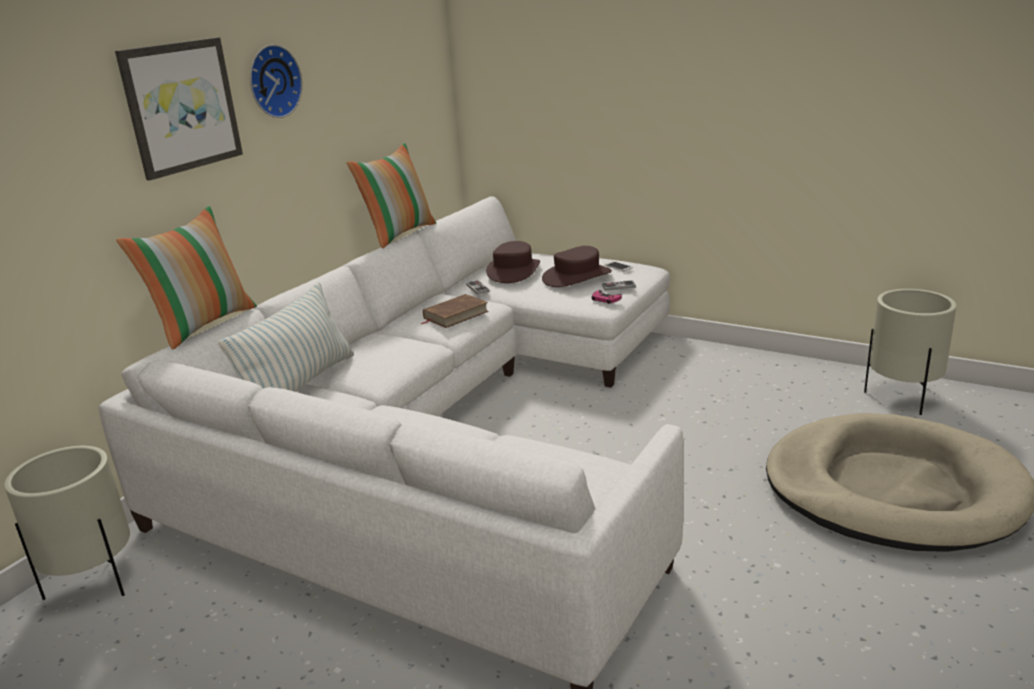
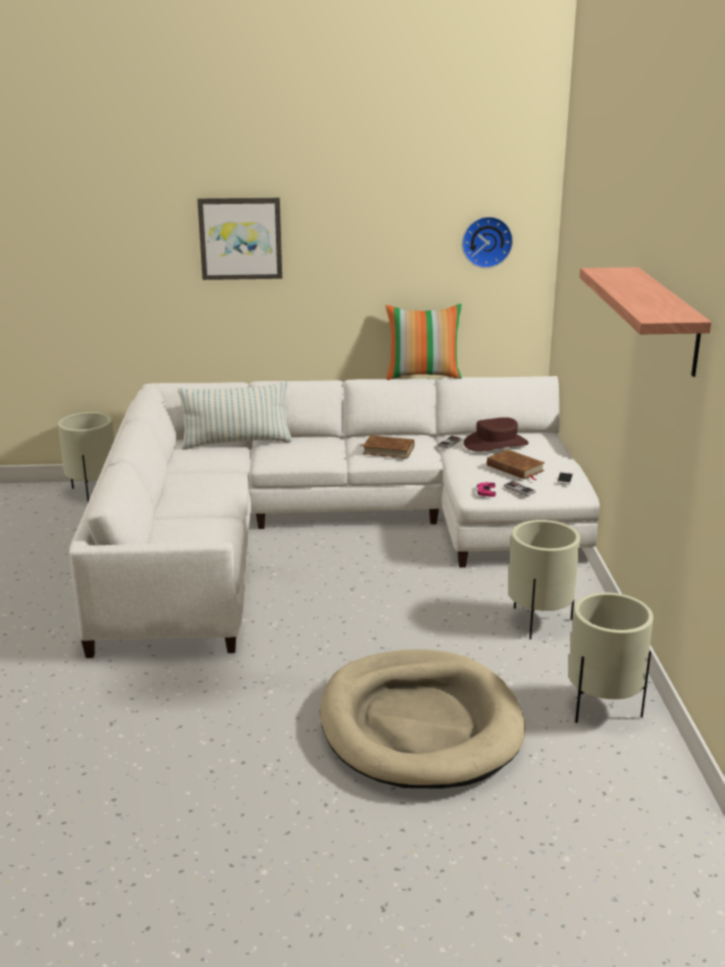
camera: 55 degrees right, 0 degrees up
(203, 324) = (210, 379): pillow -> none
(272, 81) = (326, 233): wall clock -> wall clock (486, 241)
(577, 276) = (515, 468): brown hat -> brown book
(743, 382) = (538, 622): none -> beige planter
(828, 38) = (668, 320): none -> shelf

